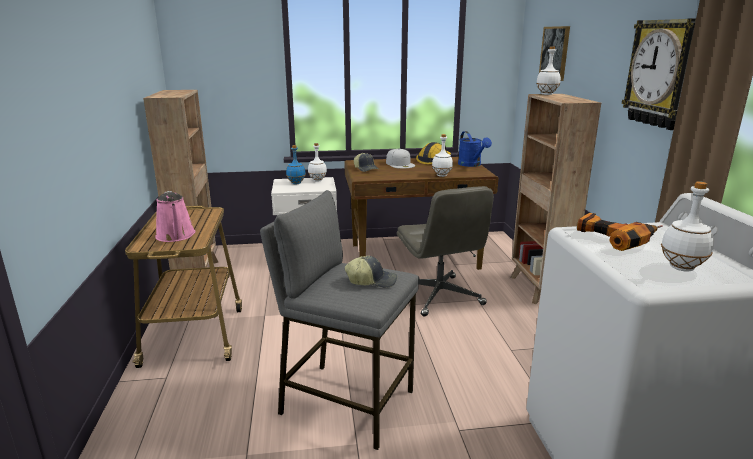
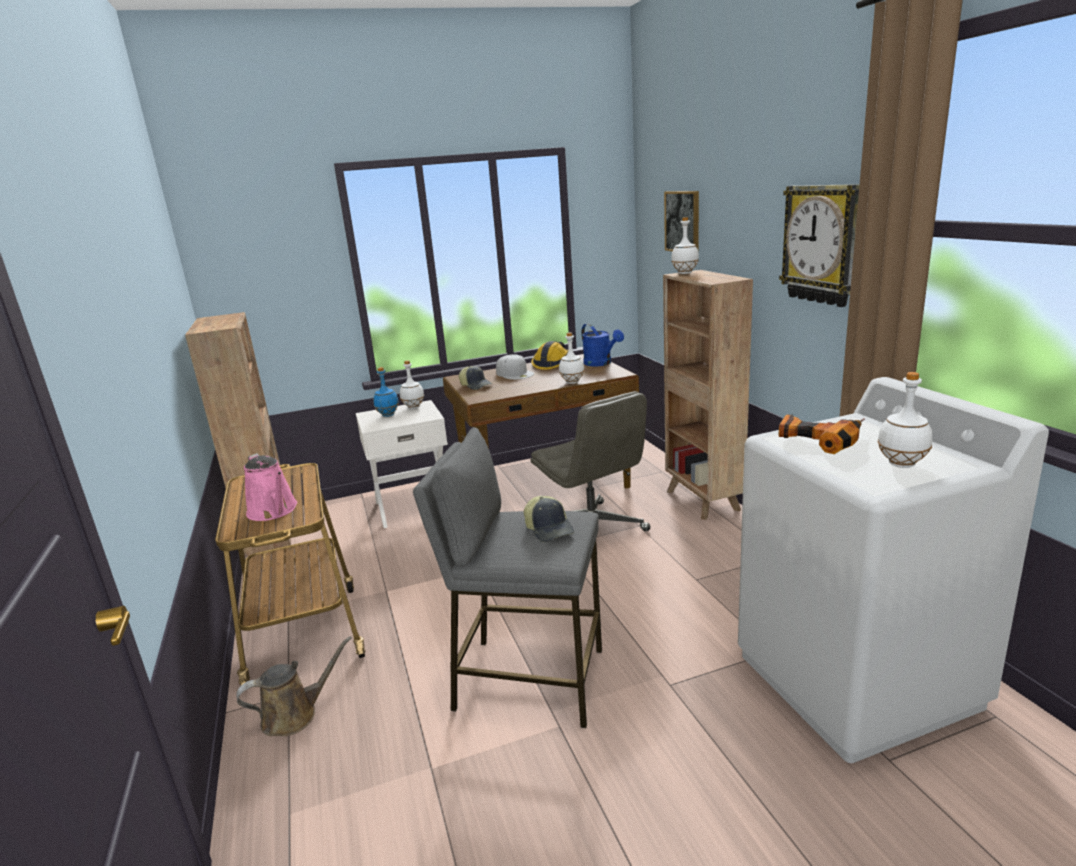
camera: 10 degrees left, 0 degrees up
(165, 393) = (295, 715): none -> brown watering can
(372, 281) = (549, 529): cap -> cap turned 75 degrees clockwise

